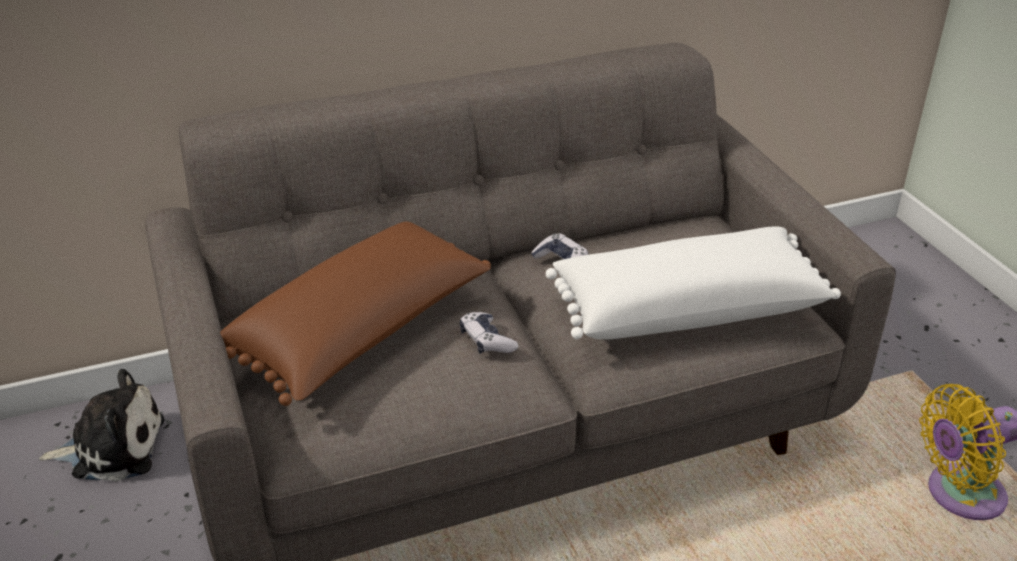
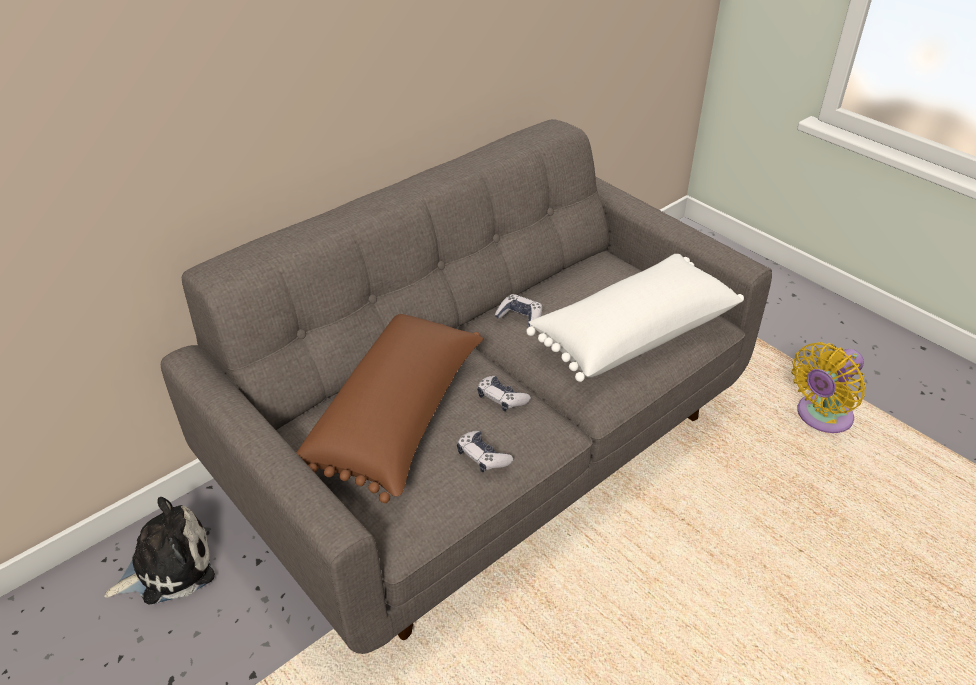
camera: 20 degrees left, 5 degrees up
(428, 394) = (483, 457): none -> game controller

